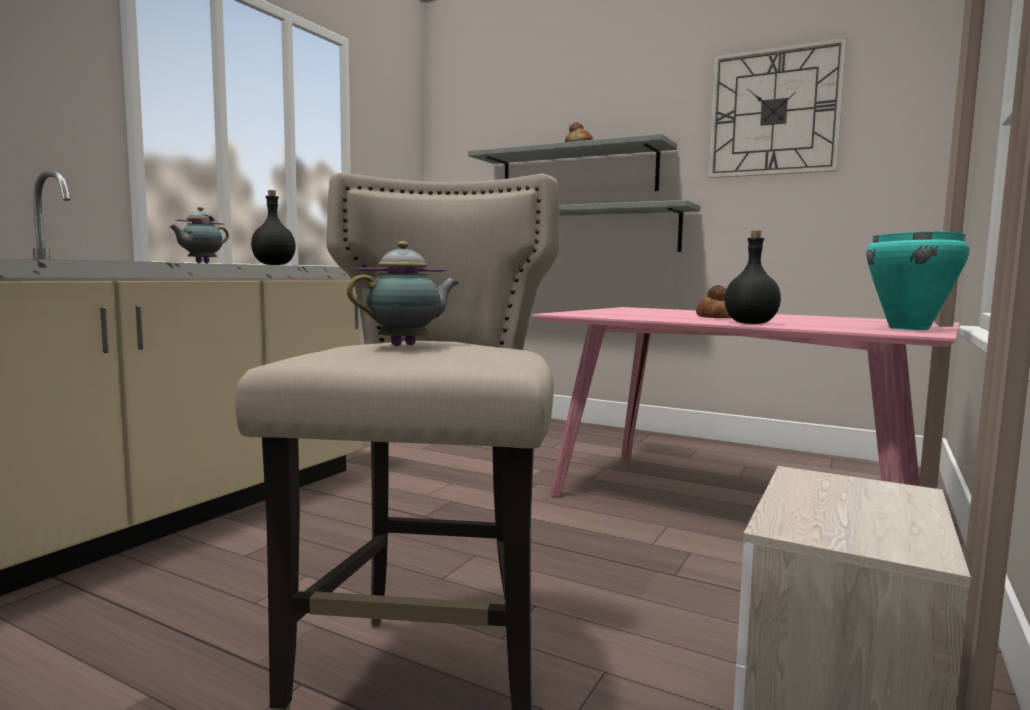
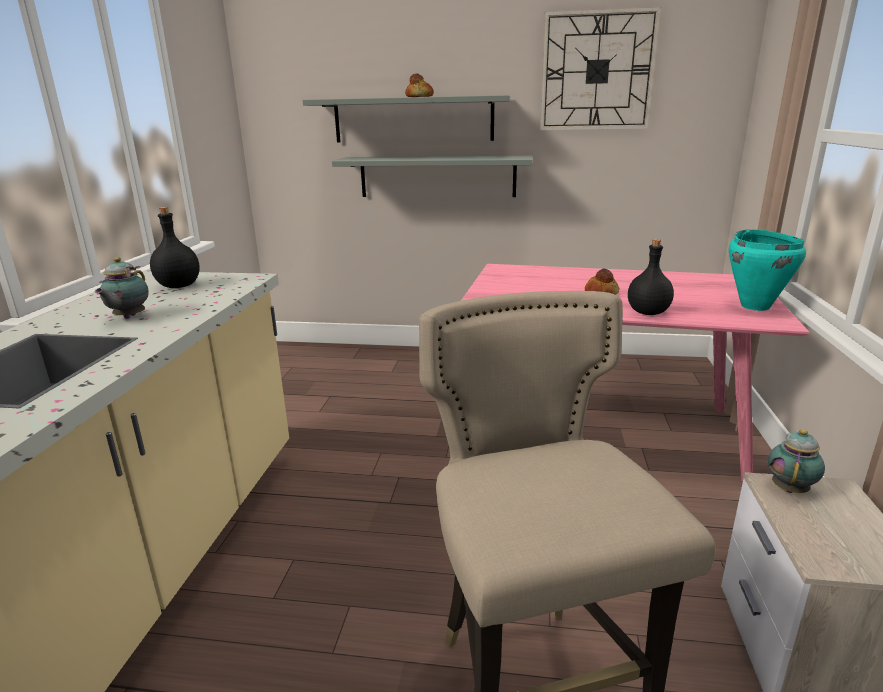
camera: 20 degrees left, 15 degrees up
(407, 345) = (544, 482): teapot -> teapot (790, 488)

